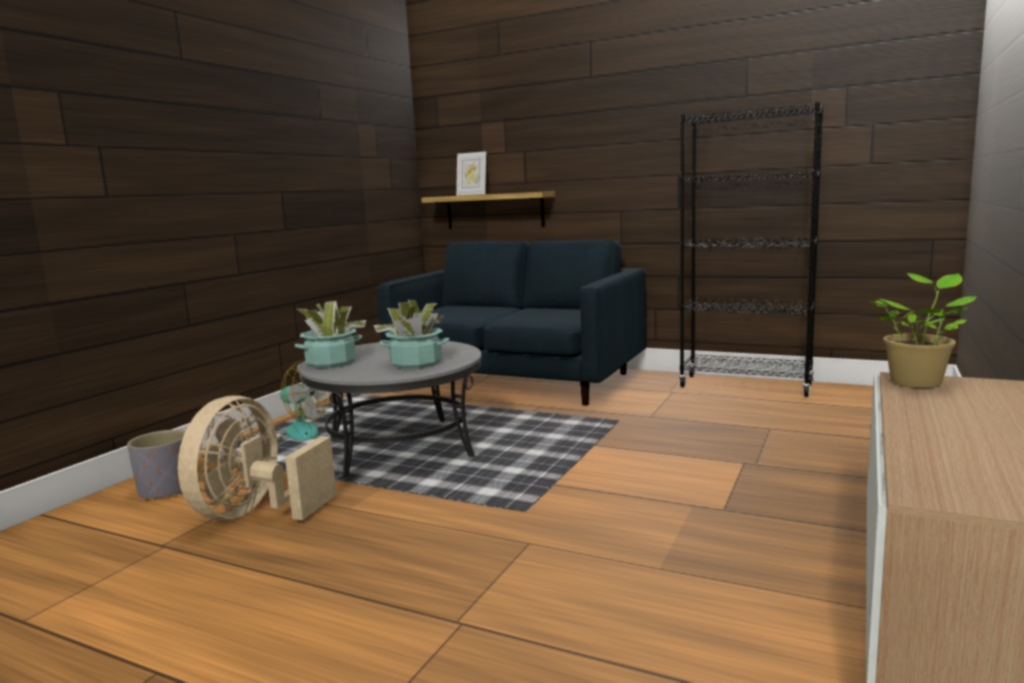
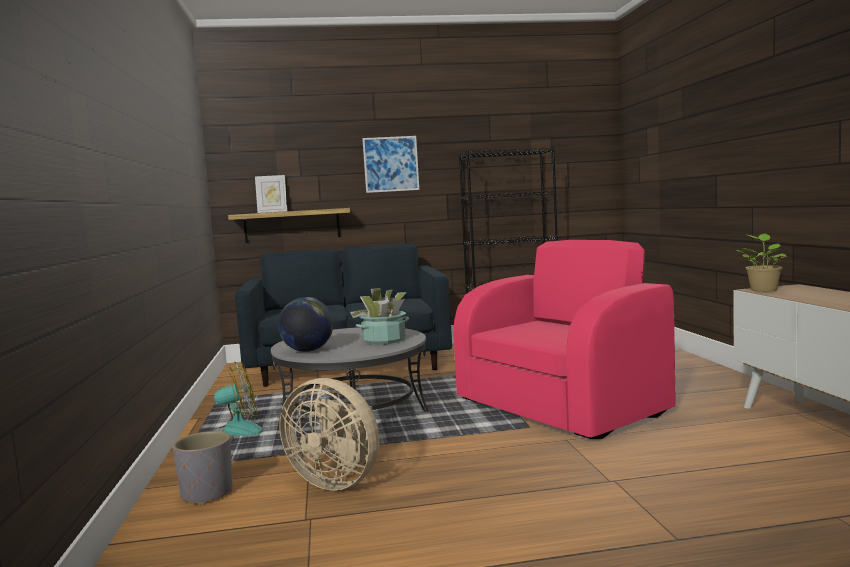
camera: 35 degrees left, 5 degrees down
(255, 513) = (337, 481): beige fan -> beige fan turned 45 degrees counterclockwise
(331, 363) = (308, 351): potted plant -> globe
(606, 135) = (391, 164): none -> picture
(616, 495) = (561, 407): none -> pink armchair

